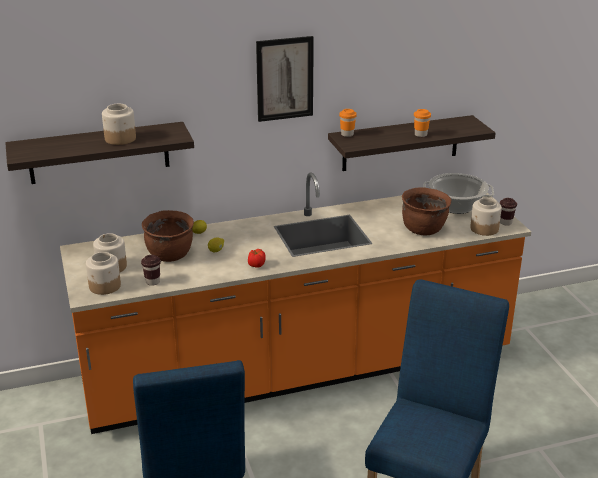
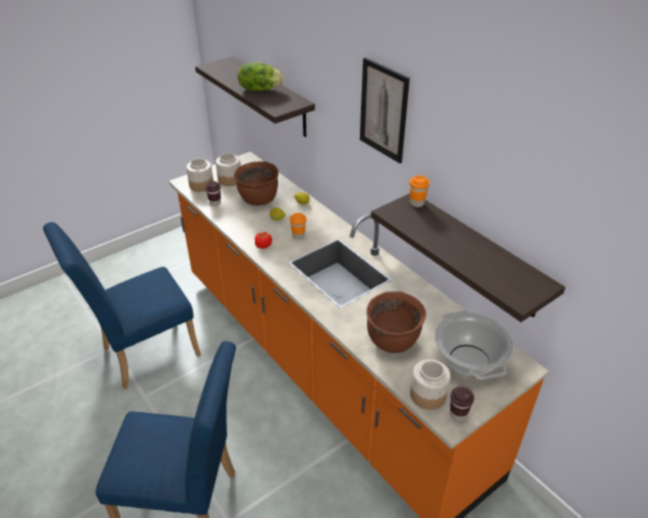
camera: 70 degrees right, 10 degrees up
(120, 139) = (260, 89): jar -> lettuce
(420, 135) = (458, 253): orange cup -> orange cup (298, 236)

